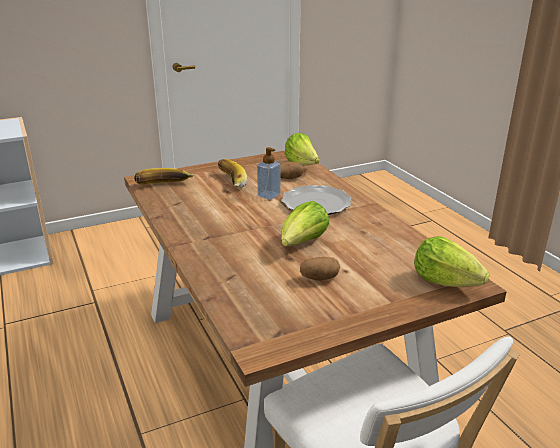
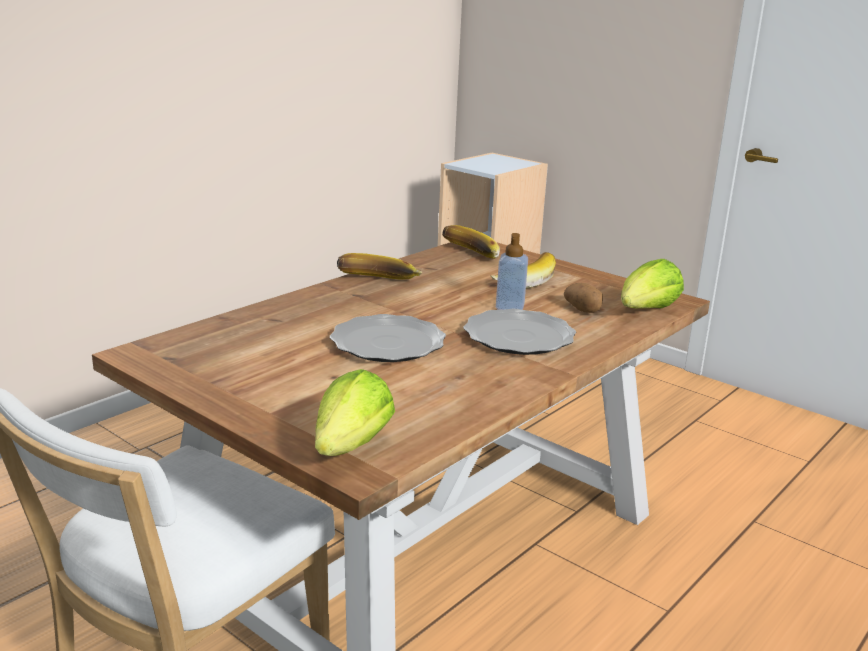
camera: 65 degrees right, 5 degrees down
(186, 225) = (377, 281): none -> banana
(302, 243) = (388, 343): lettuce -> plate
(319, 278) = (304, 364): potato -> none

